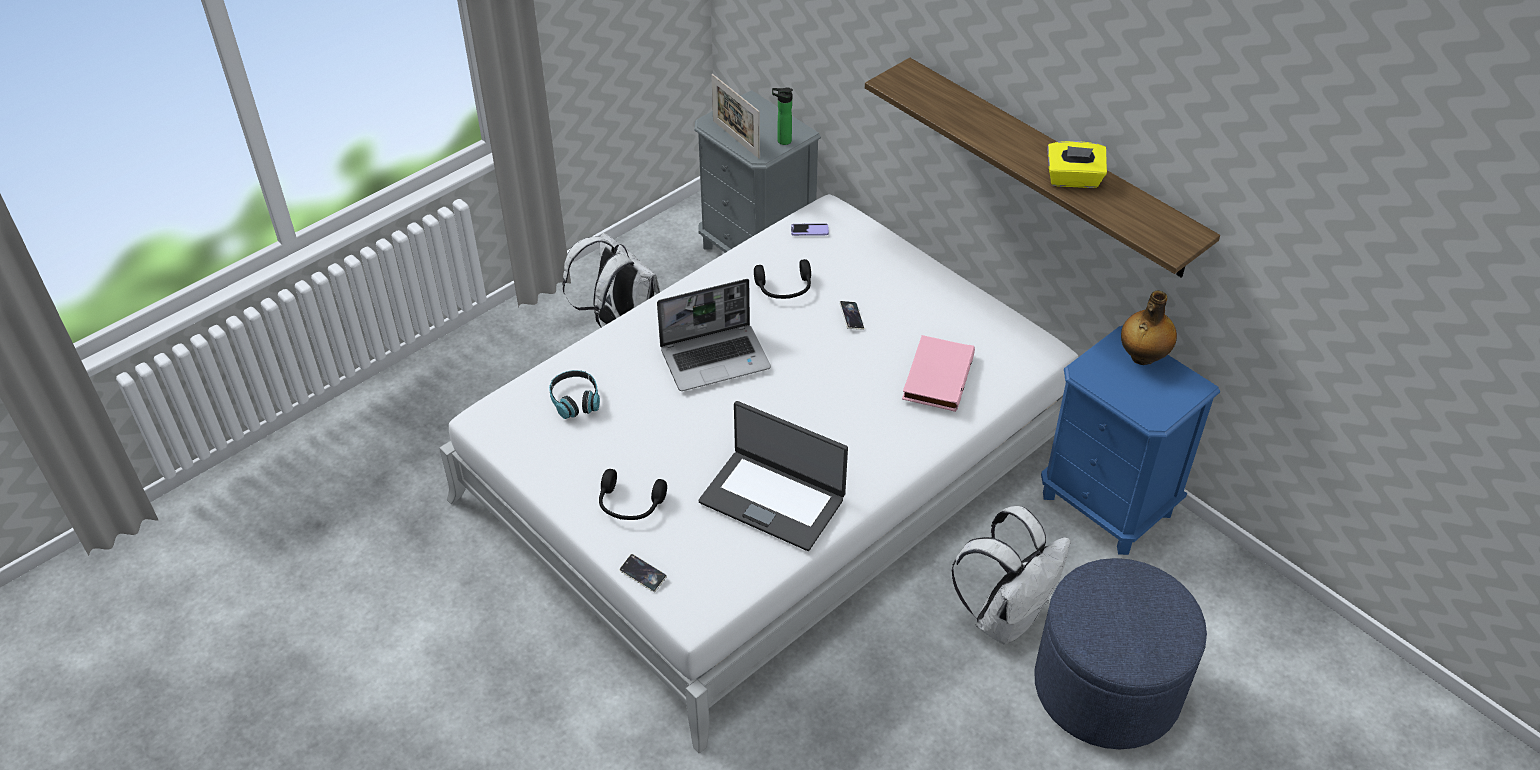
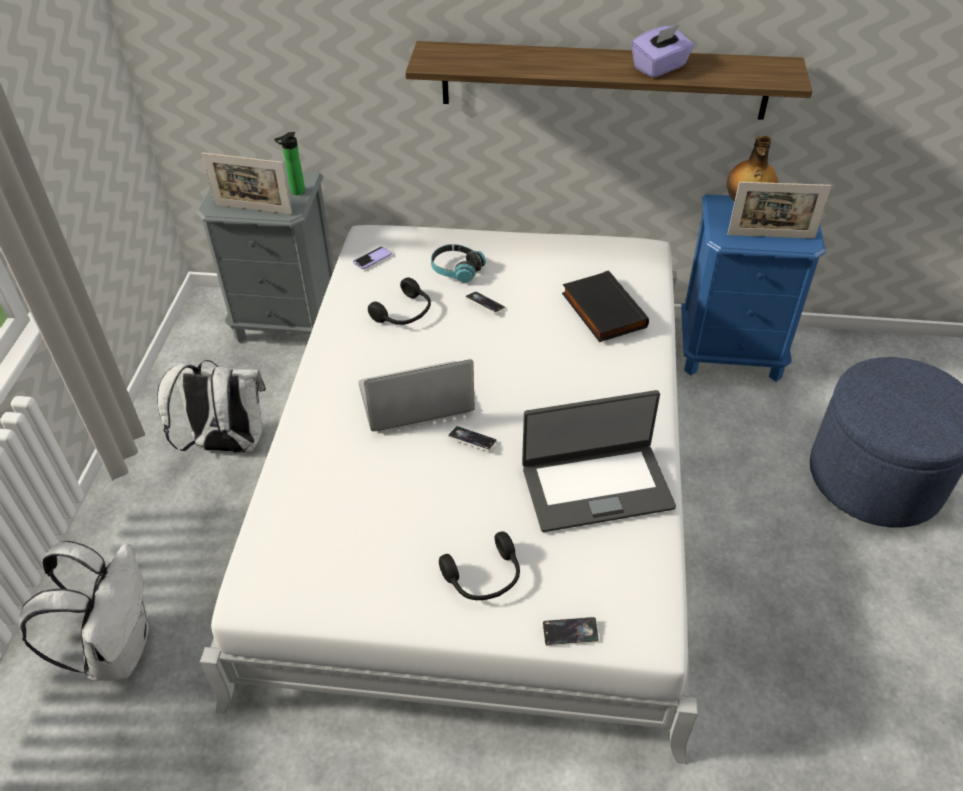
camera: 40 degrees left, 0 degrees up
(575, 400) = (325, 518): headphones -> headphones (456, 269)
(716, 358) = (414, 400): laptop -> laptop turned 135 degrees counterclockwise
(723, 411) = (472, 440): none -> phone
(936, 376) = (601, 310): pink book -> black book
(1006, 616) = (763, 474): white backpack -> white backpack (118, 648)
(1073, 179) = (660, 67): yellow tissue box -> purple tissue box
(1128, 394) = (771, 236): none -> picture frame

